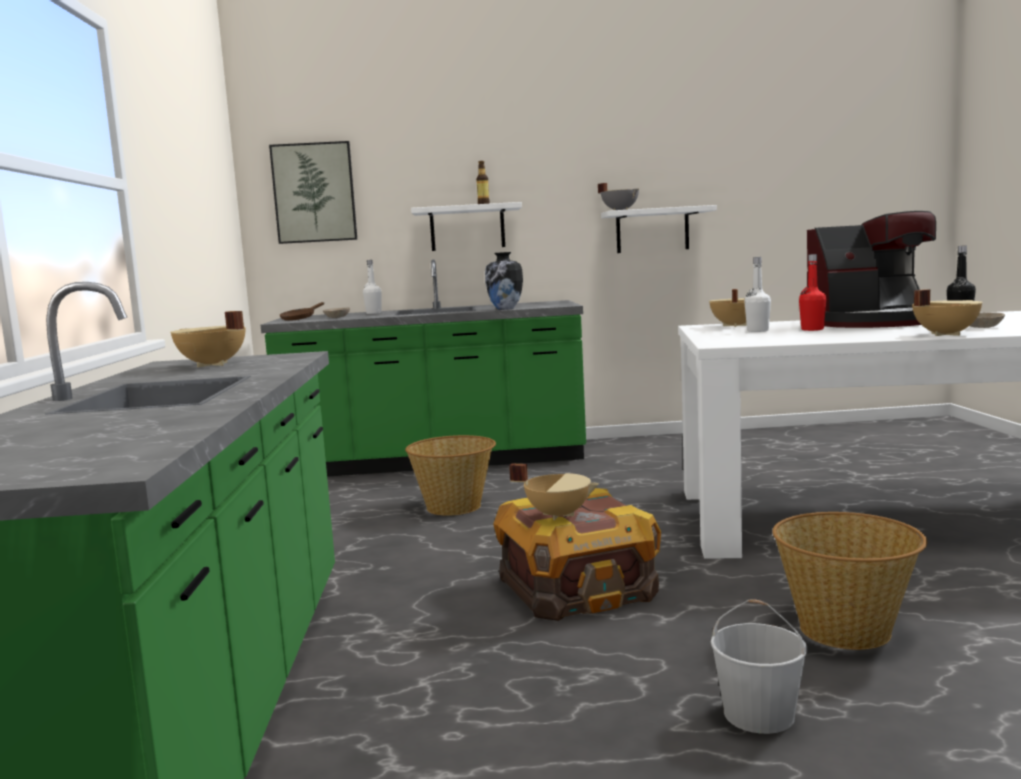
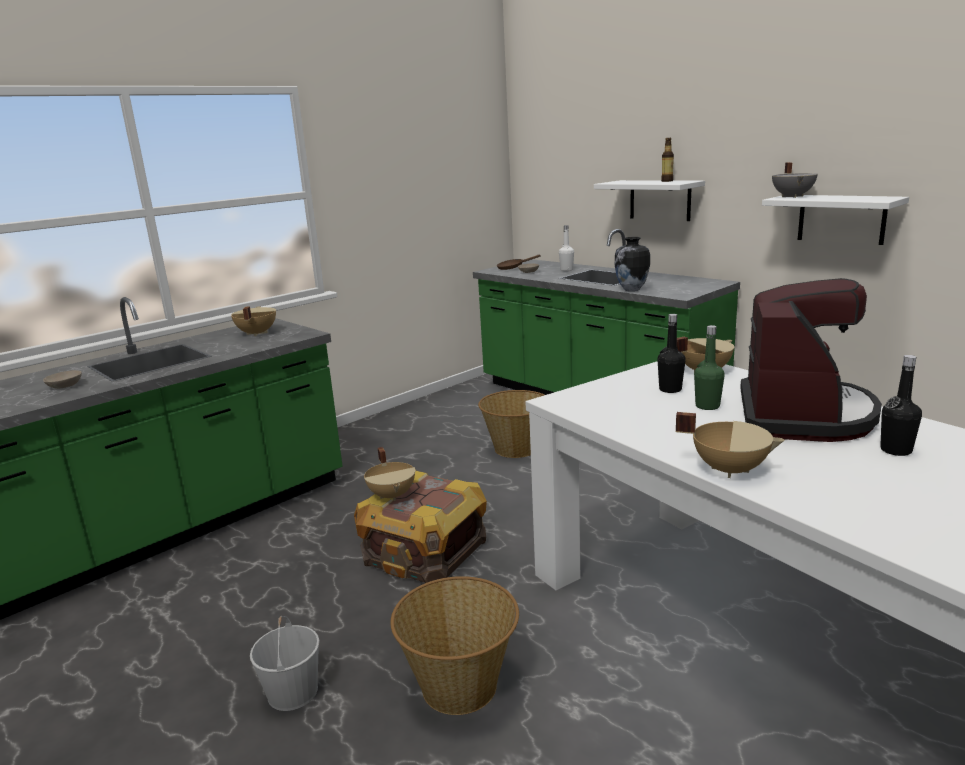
camera: 50 degrees right, 10 degrees up
(314, 193) = (553, 161): picture -> none
(757, 331) = (670, 389): white bottle -> black bottle
(812, 329) = (707, 406): red bottle -> green bottle
(870, 323) = (803, 416): coffee machine -> coffee machine turned 120 degrees counterclockwise
(981, 327) = (831, 474): beige bowl -> beige bowl (66, 386)

